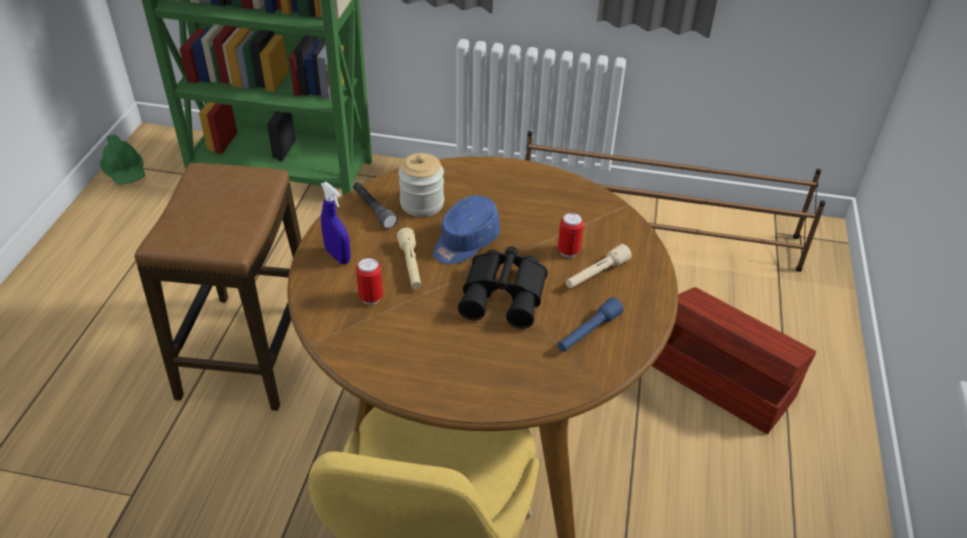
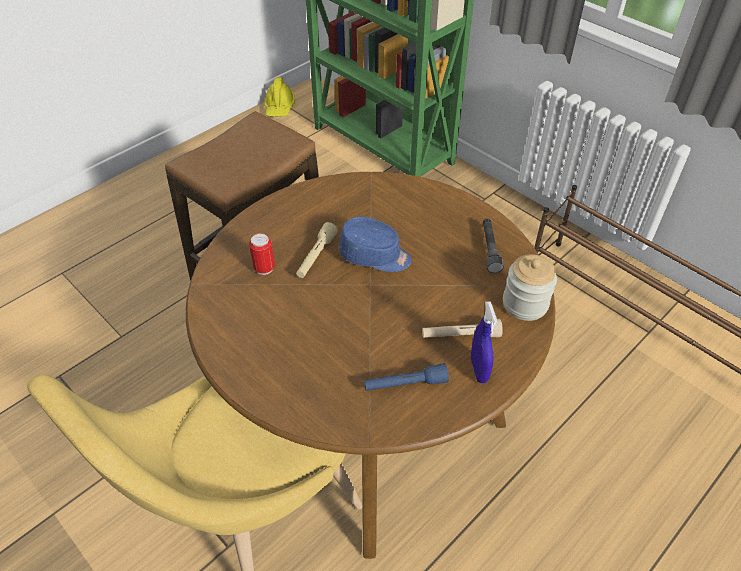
camera: 35 degrees right, 5 degrees up
(125, 171) = (279, 107): green hard hat -> yellow hard hat
(338, 256) = (271, 224): blue spray bottle -> blue spray bottle (479, 370)
(373, 210) = (330, 198): grey flashlight -> grey flashlight (489, 250)
(422, 204) = (371, 208): jar -> jar (525, 304)
(465, 242) = (375, 256): blue cap -> blue cap turned 150 degrees counterclockwise
(506, 294) = (367, 315): black binoculars -> none
(568, 251) = (454, 303): can -> none
(721, 378) = (618, 488): brown storage box -> none

